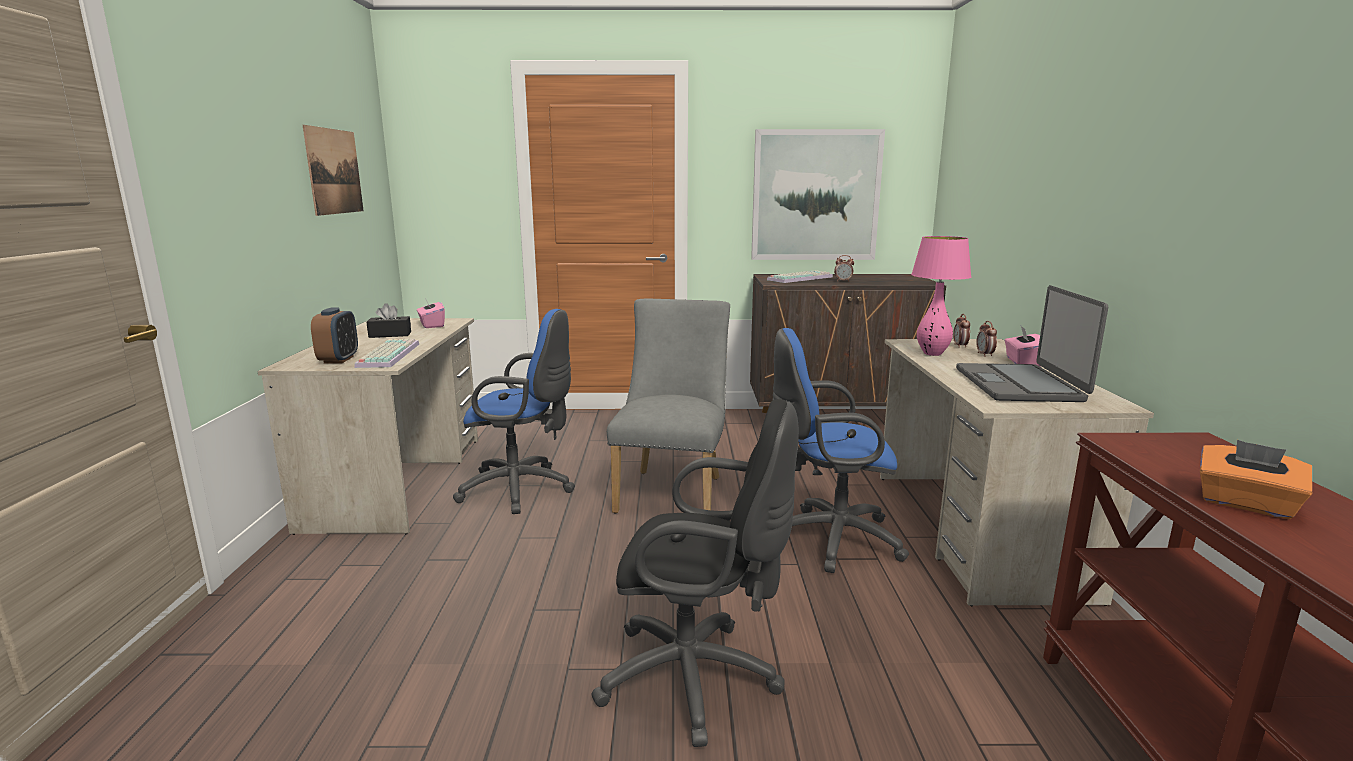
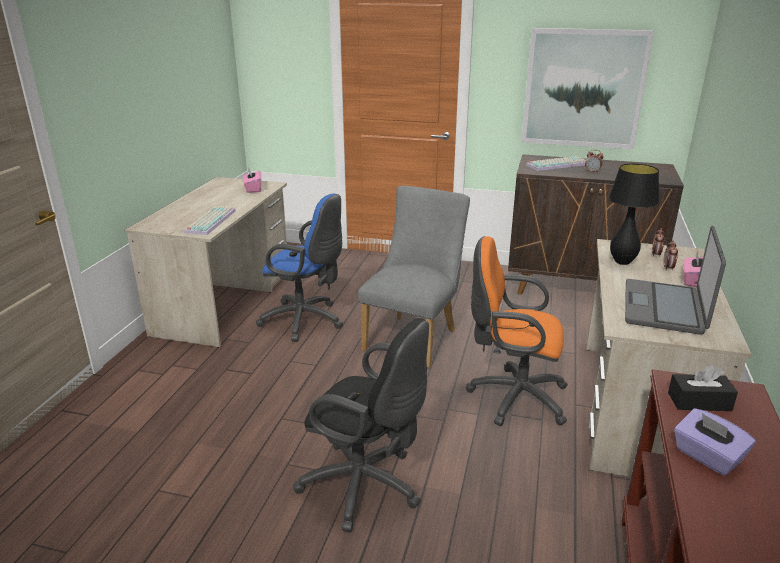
camera: 15 degrees right, 10 degrees up
(334, 171) = (187, 69): picture -> none
(339, 359) = (177, 223): alarm clock -> none
(390, 334) = (220, 198): black tissue box -> black tissue box (699, 402)
(828, 539) = (512, 397): blue office chair -> orange office chair
(932, 354) = (622, 262): pink table lamp -> black table lamp
(1245, 504) = (707, 457): orange tissue box -> purple tissue box

